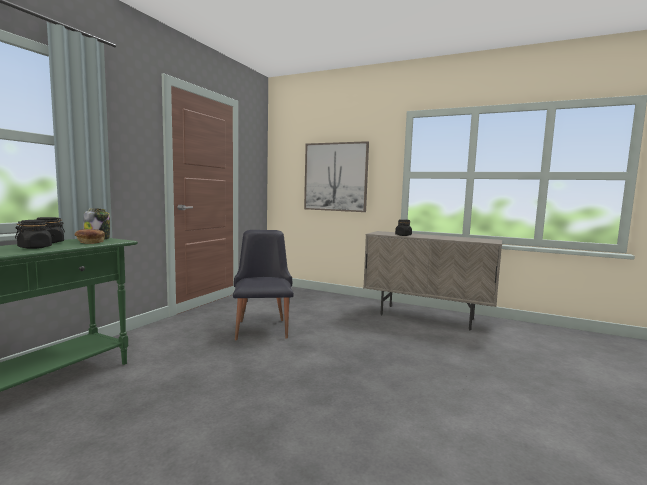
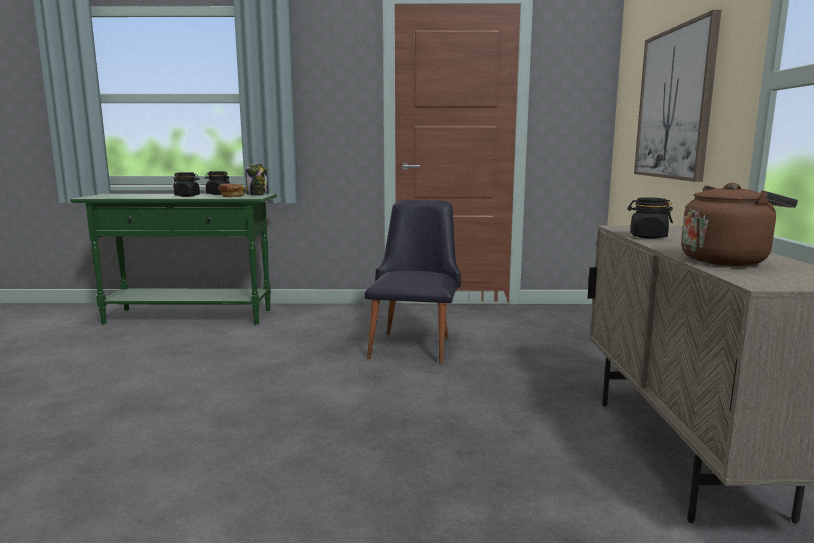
camera: 65 degrees right, 5 degrees up
(262, 327) = (414, 344): black chair -> black chair turned 45 degrees counterclockwise
(456, 238) = (727, 260): none -> brown kettle

